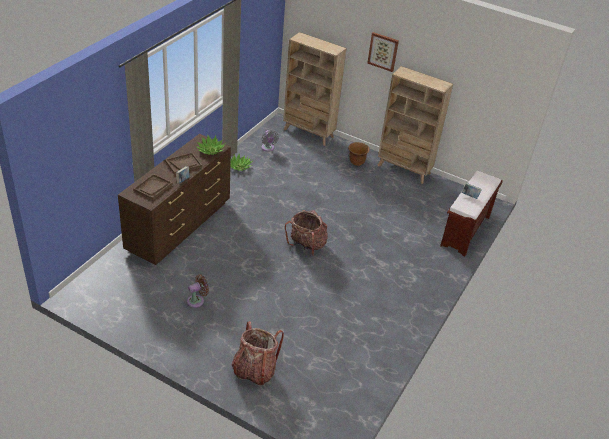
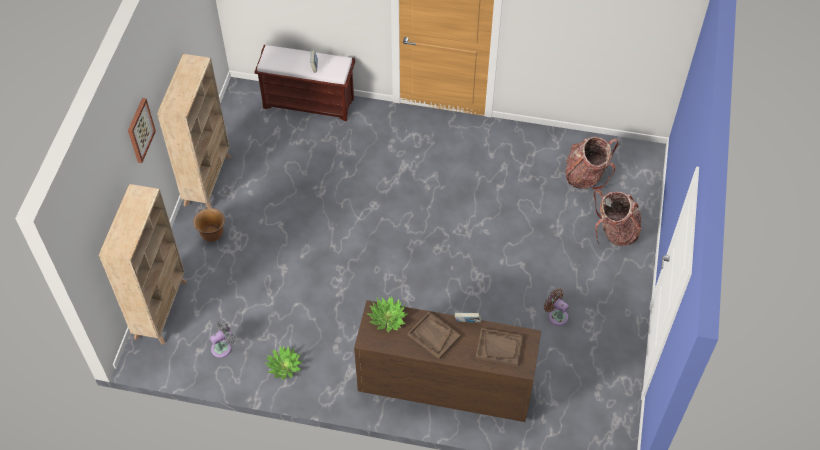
camera: 105 degrees left, 15 degrees up
(306, 245) = (410, 242): backpack -> backpack (586, 176)

